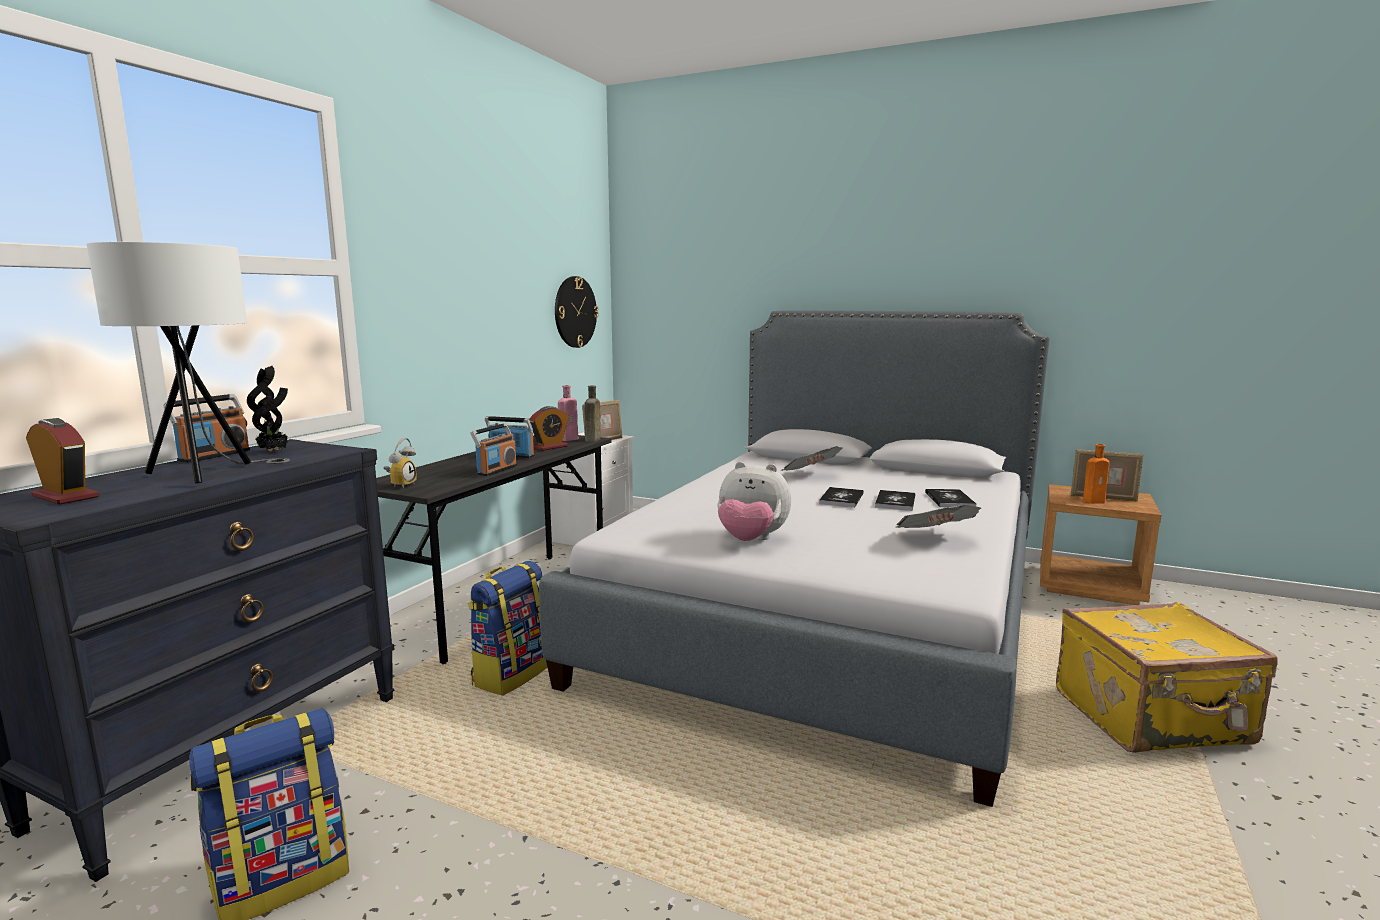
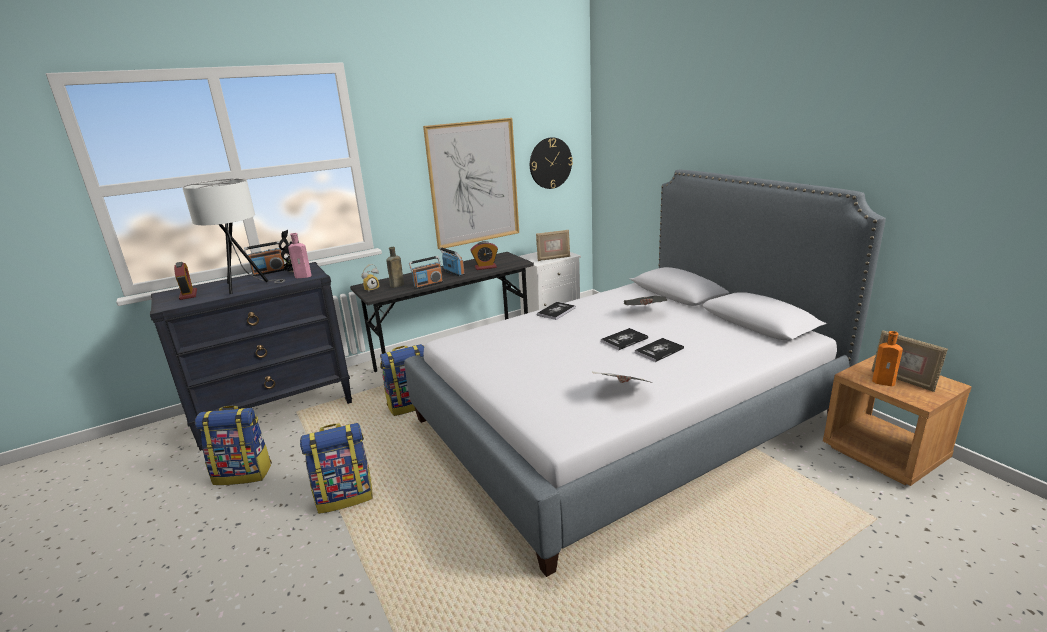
camera: 35 degrees right, 10 degrees up
(495, 328) = (474, 183): none -> picture
(566, 831) = (345, 496): none -> backpack
(570, 439) = (508, 261): pink bottle -> pink bottle (304, 276)
(592, 440) = (518, 263): brown bottle -> brown bottle (396, 285)
(751, 540) = (508, 363): plush toy -> none
(949, 500) = (705, 357): book -> book (556, 311)
(1153, 719) = (750, 575): yellow suitcase -> none

